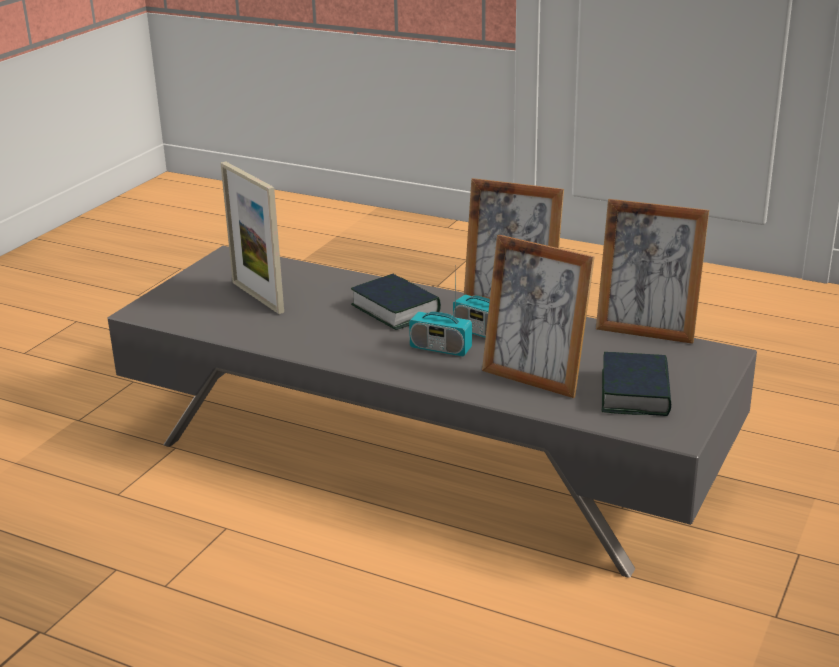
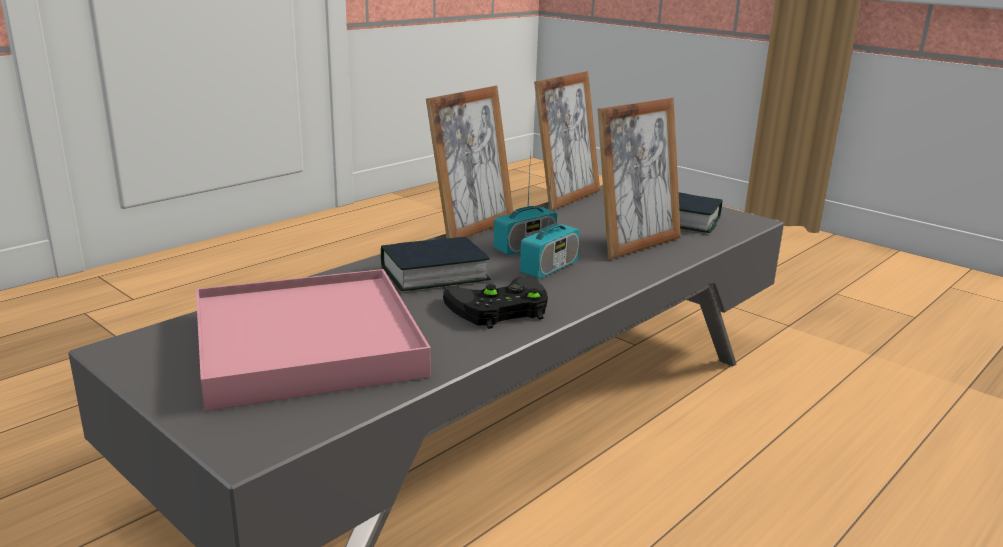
camera: 75 degrees left, 5 degrees down
(257, 297) = (308, 344): picture frame -> pink tray
(343, 341) = (497, 309): none -> black game controller

